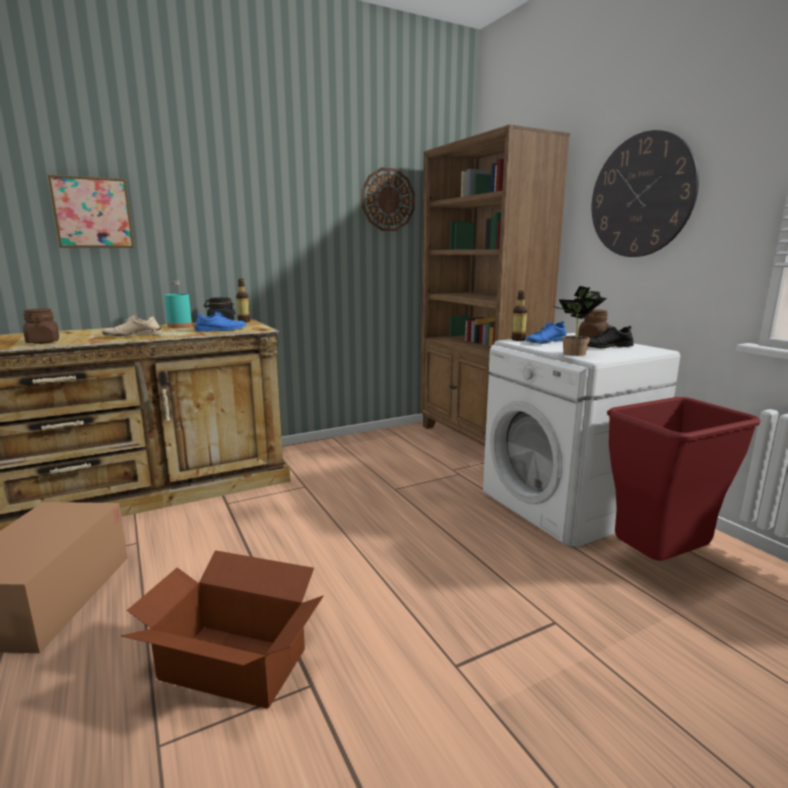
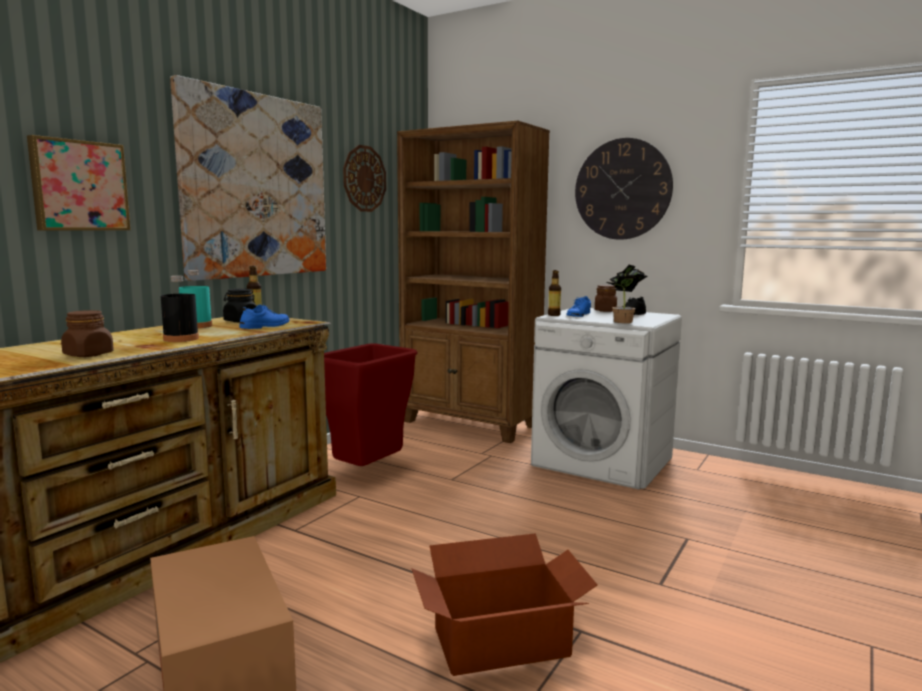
camera: 30 degrees left, 5 degrees down
(133, 335) = (181, 339): beige shoe -> black bottle
(261, 210) = (255, 186): none -> picture
(659, 563) = (705, 485): red trash can -> red trash can (368, 473)

